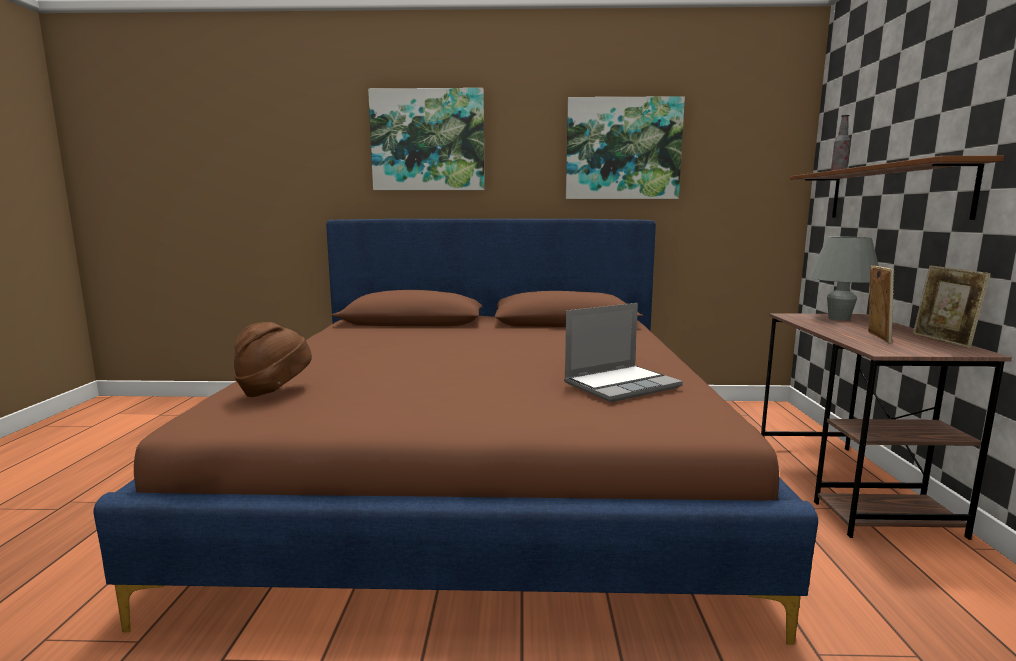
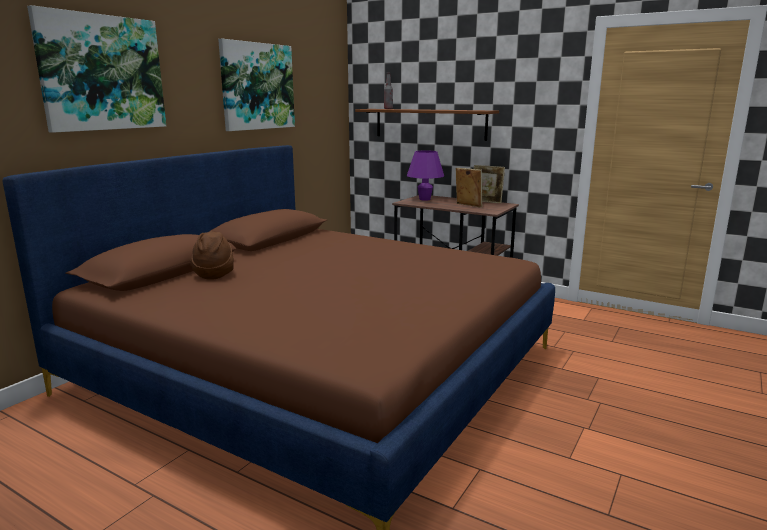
camera: 60 degrees left, 5 degrees up
(274, 390) = (341, 334): brown hat -> brown hat (214, 274)
(622, 385) = (443, 259): laptop -> none
(839, 318) = (424, 199): grey table lamp -> purple table lamp

